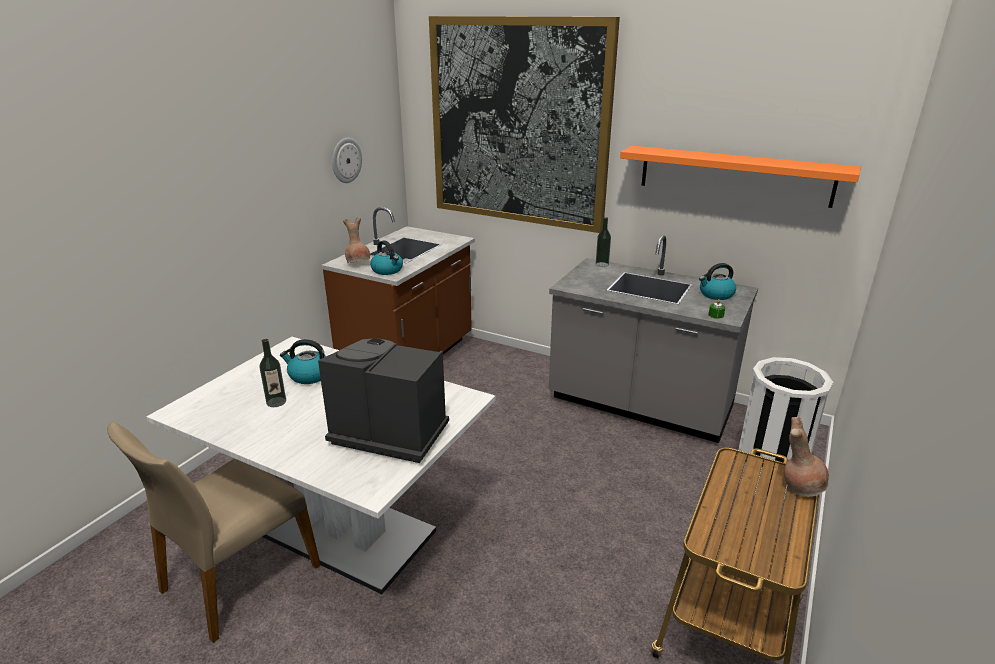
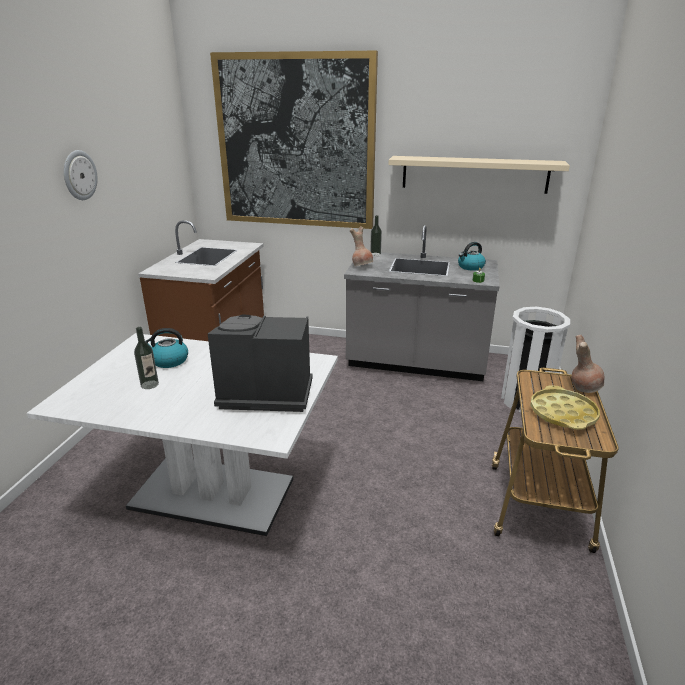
camera: 15 degrees left, 0 degrees up
(238, 578) = (130, 549): beige chair -> none
(346, 160) = (149, 179): wall clock -> wall clock (79, 175)
(358, 263) = (172, 269): brown vase -> brown vase (362, 266)
(387, 270) = (202, 272): kettle -> none
(734, 175) = (474, 174): orange shelf -> beige shelf
(752, 519) = (563, 413): none -> yellow tray

